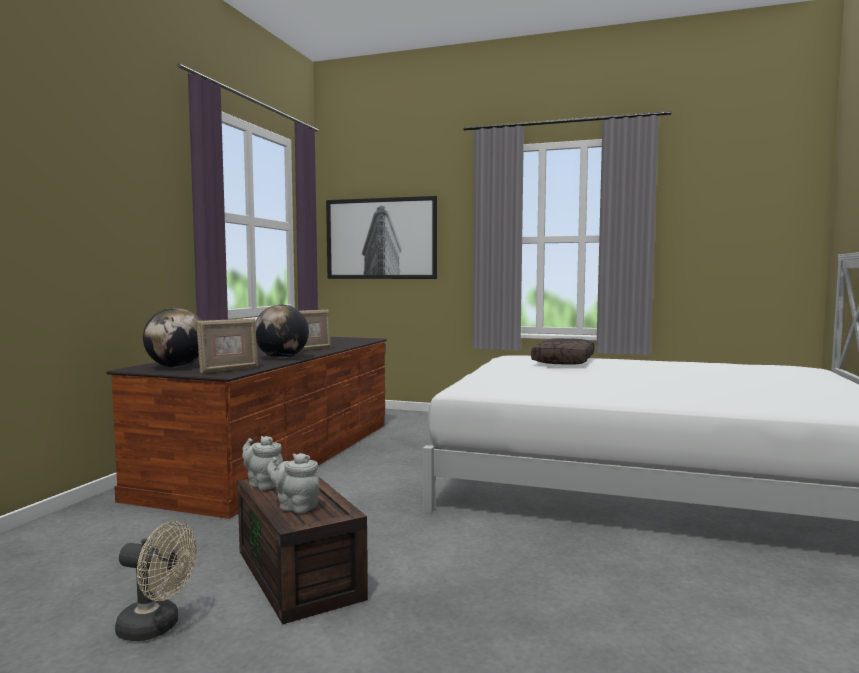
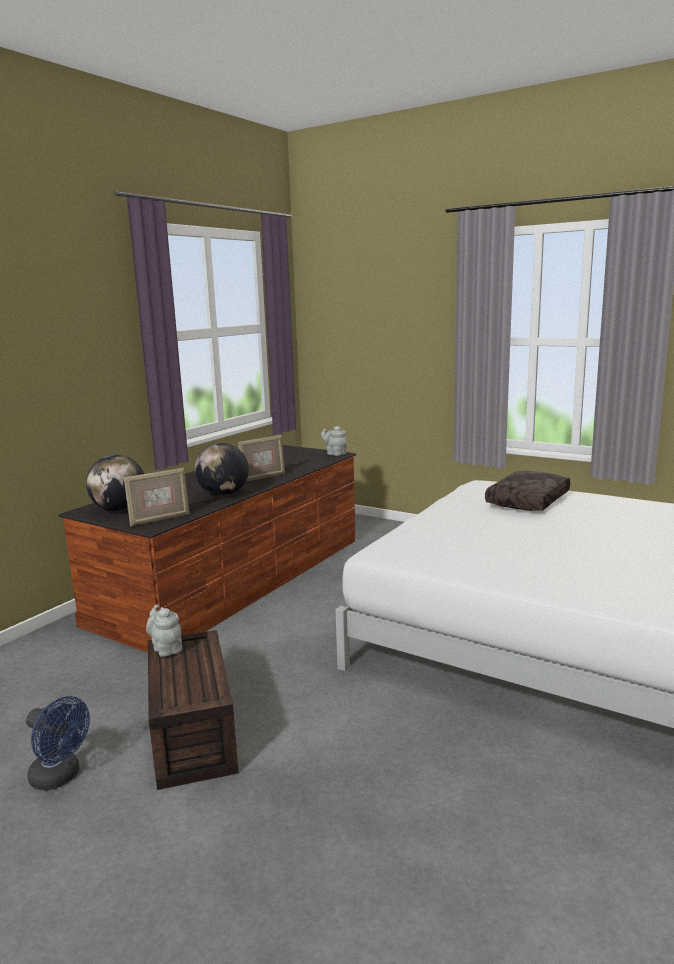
camera: 15 degrees right, 10 degrees up
(157, 627) = (60, 777): beige fan -> blue fan
(295, 507) = (178, 683): grey teapot -> grey teapot (335, 453)
(381, 238) = (361, 335): picture -> none

